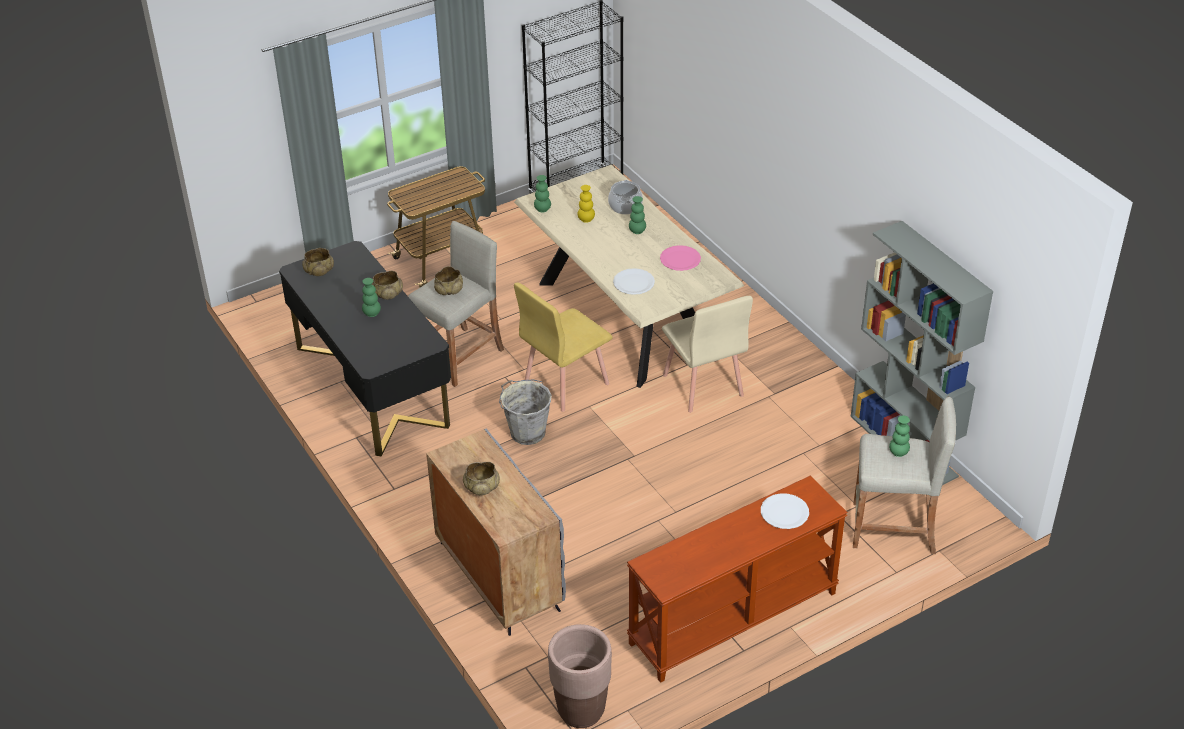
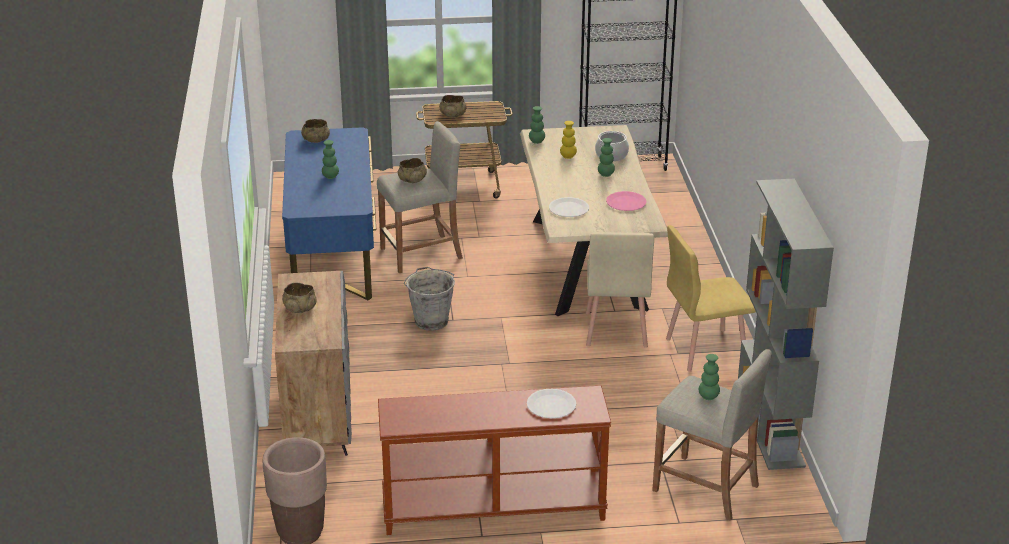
camera: 25 degrees right, 10 degrees down
(372, 386) = (332, 255): black desk -> blue desk
(387, 294) = (355, 167): beige bowl -> beige bowl (452, 115)
(565, 383) = (494, 295): yellow chair -> yellow chair (705, 349)

